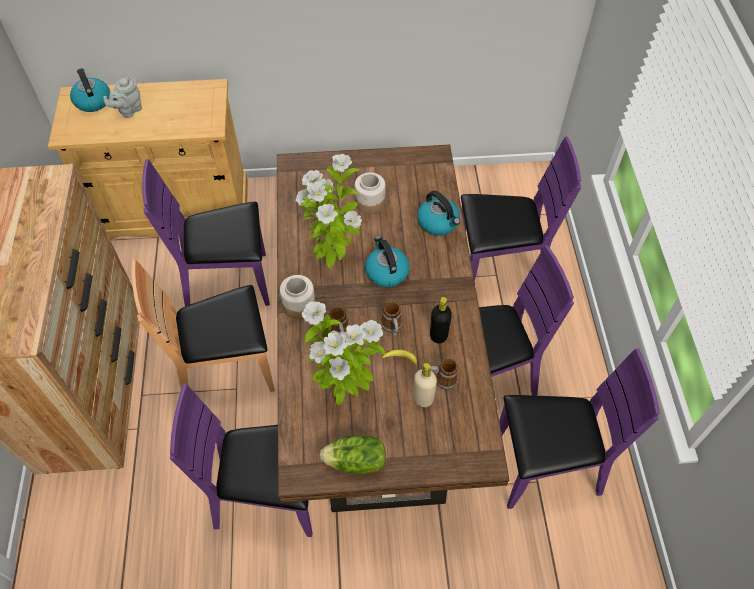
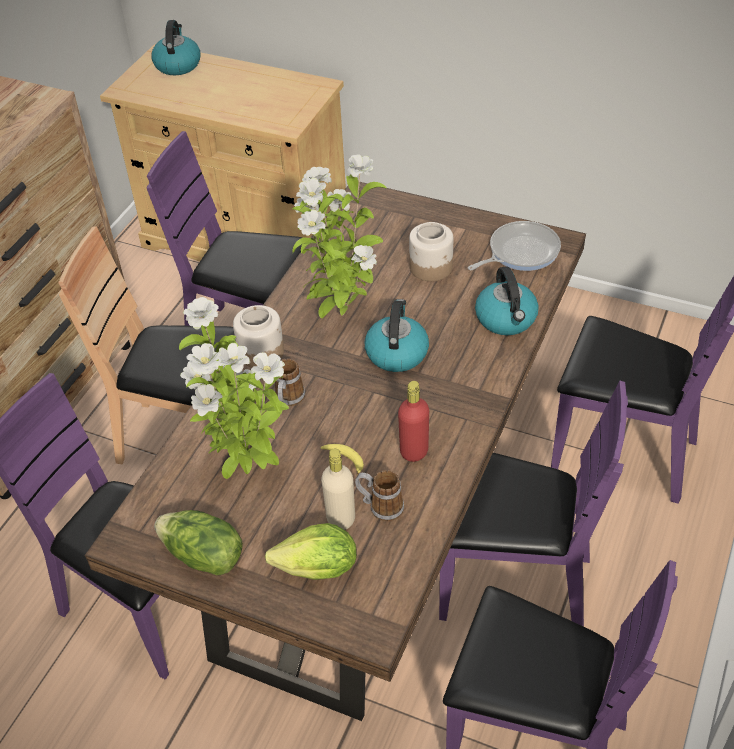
camera: 30 degrees right, 10 degrees down
(128, 110) = (208, 84): grey teapot -> none
(392, 328) = (359, 420): mug -> none
(418, 172) = (520, 252): none -> frying pan
(431, 438) = (318, 569): none -> lettuce
(438, 335) = (414, 451): black bottle -> red bottle

